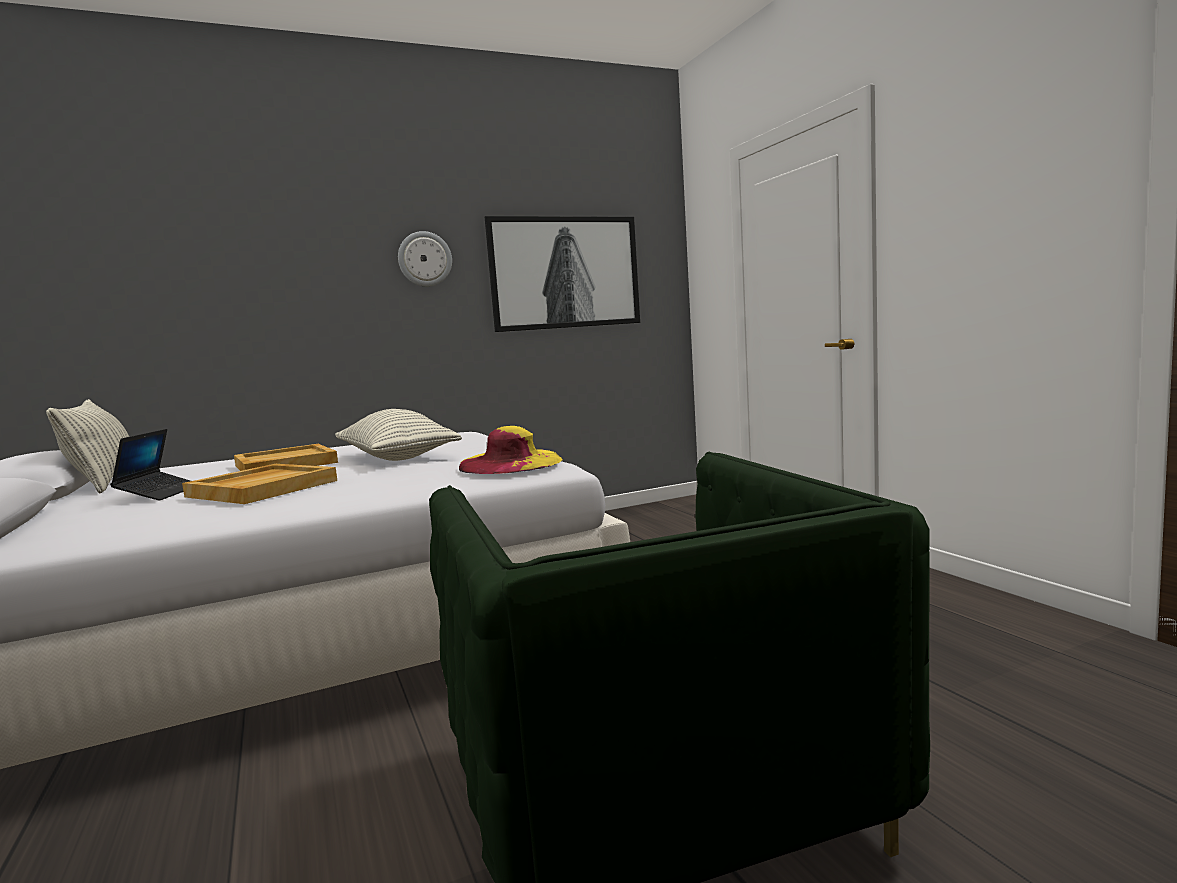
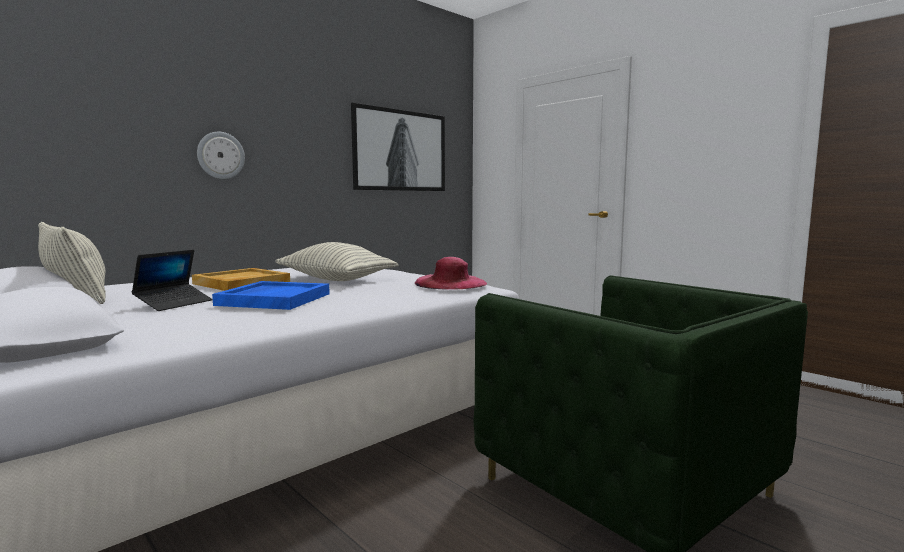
camera: 20 degrees left, 0 degrees up
(159, 493) = (174, 303): laptop -> laptop turned 45 degrees clockwise
(262, 488) = (274, 299): beige tray -> blue tray
(425, 259) = (308, 129): wall clock -> wall clock (220, 155)
(510, 463) = (450, 283): yellow hat -> pink hat

